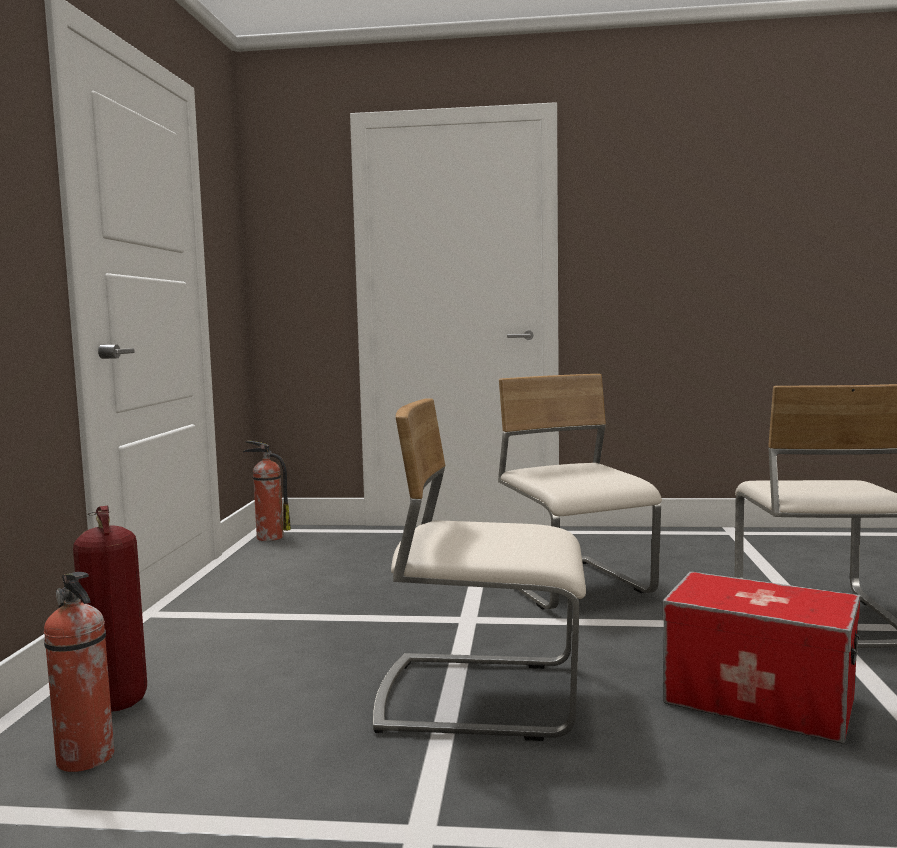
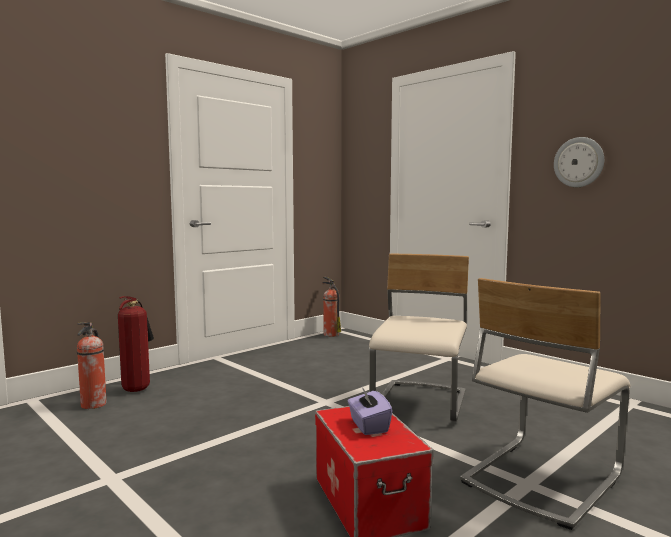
camera: 40 degrees right, 0 degrees up
(480, 696) = (248, 438): beige chair -> none
(650, 253) = (579, 162): none -> wall clock
(755, 595) = (368, 426): none -> purple tissue box

